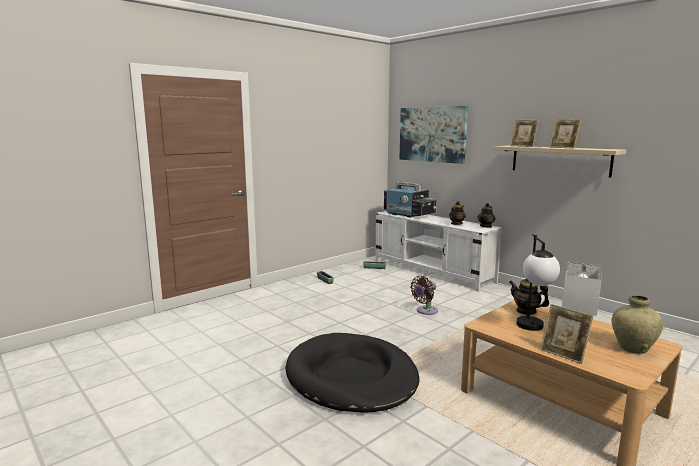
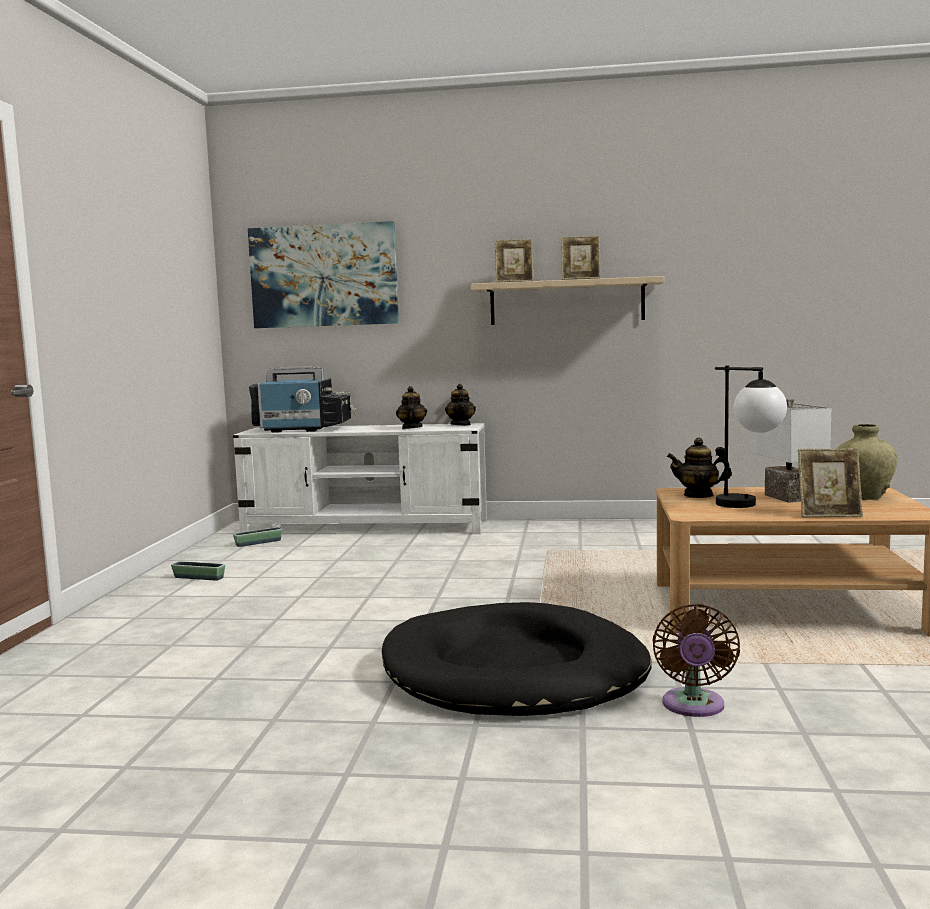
camera: 40 degrees left, 5 degrees down
(425, 311) = (455, 572): brown fan -> brown fan (693, 707)

